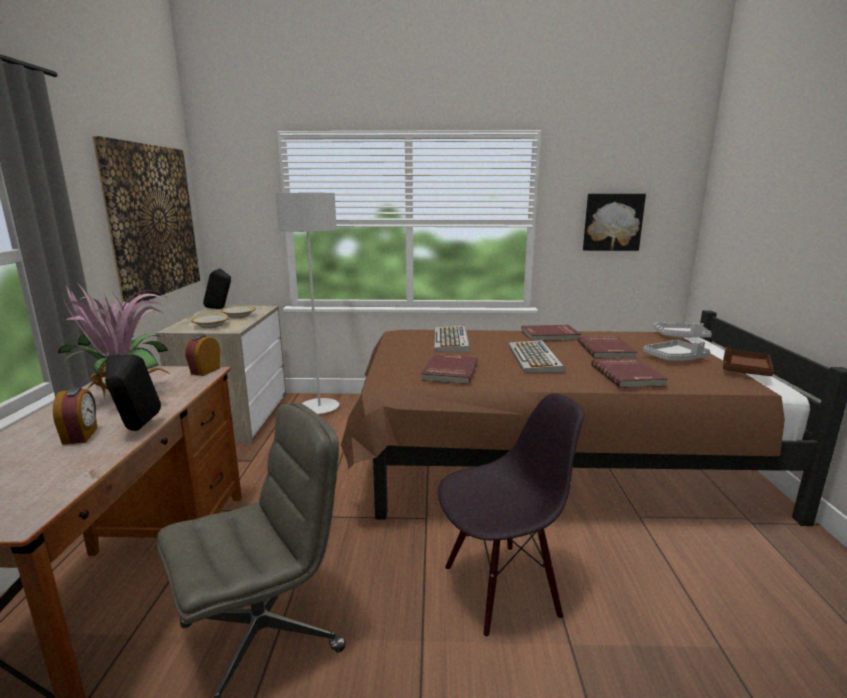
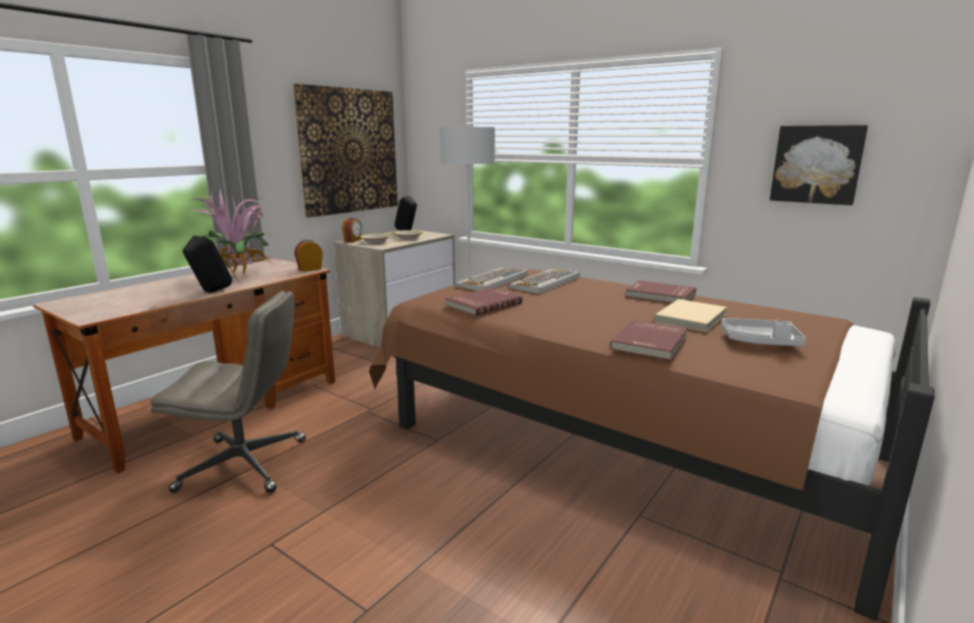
camera: 35 degrees right, 0 degrees up
(81, 436) = (183, 289): alarm clock -> alarm clock (353, 240)
(500, 589) = (420, 509): black chair -> none
(535, 358) = (588, 310): keyboard -> keyboard (493, 281)
(607, 350) = (692, 318): red book -> beige book
(681, 336) = (841, 325): grey tray -> none
(745, 370) = (830, 372): brown tray -> none

